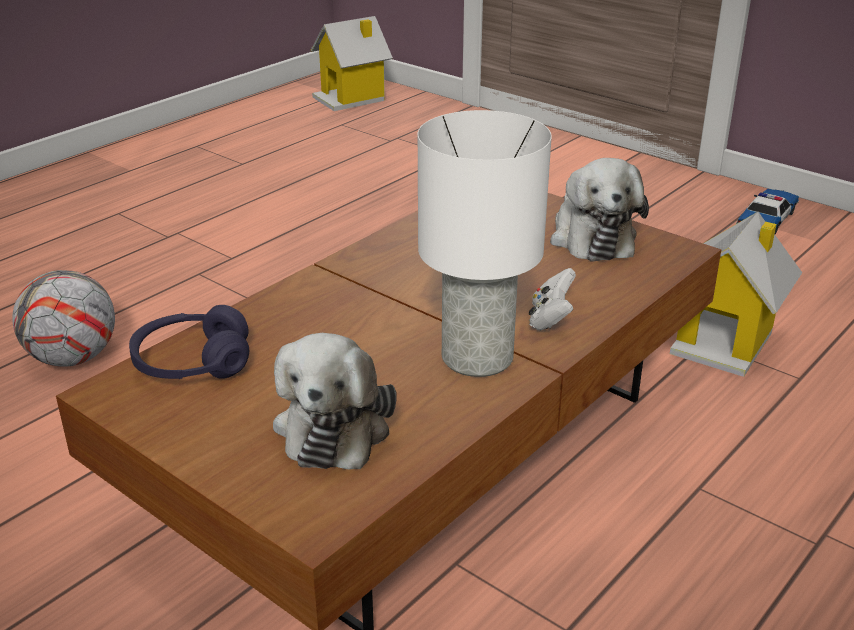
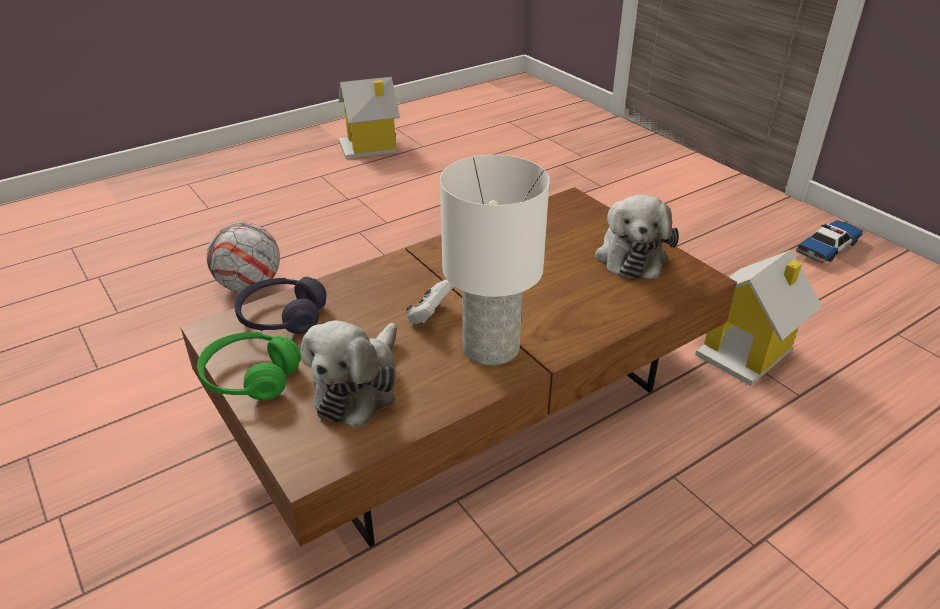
camera: 15 degrees right, 5 degrees up
(186, 438) = (250, 377): none -> green headphones
(352, 98) = (525, 100): toy house -> toy house (370, 147)
(550, 319) = (564, 323): white game controller -> white game controller (431, 315)

